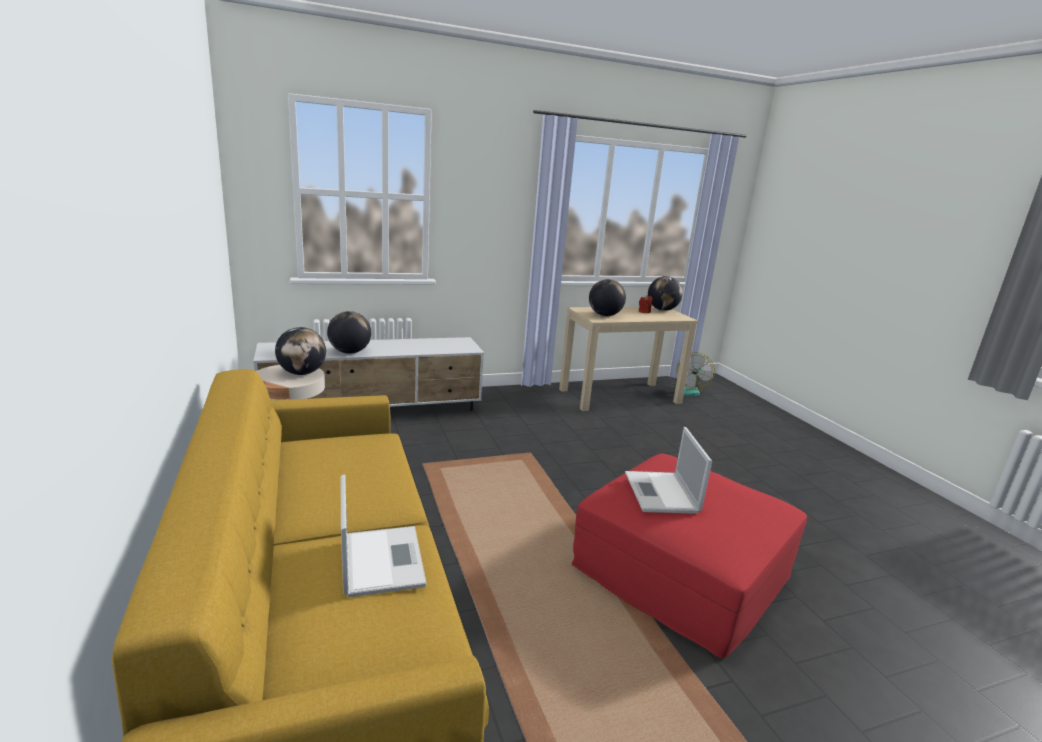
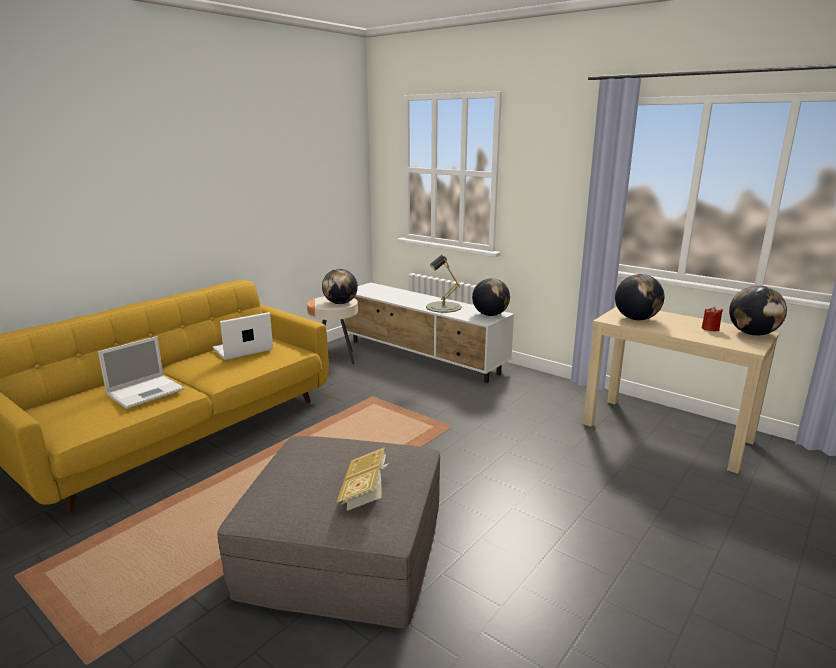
camera: 60 degrees right, 0 degrees up
(349, 352) = (399, 300): globe -> globe (490, 315)
(408, 347) = (443, 307): none -> grey table lamp
(661, 493) = (328, 457): laptop -> laptop (242, 349)
(679, 571) = (344, 550): red ottoman -> grey ottoman
(688, 391) = (793, 469): fan -> none
(732, 495) = (365, 492): none -> book

